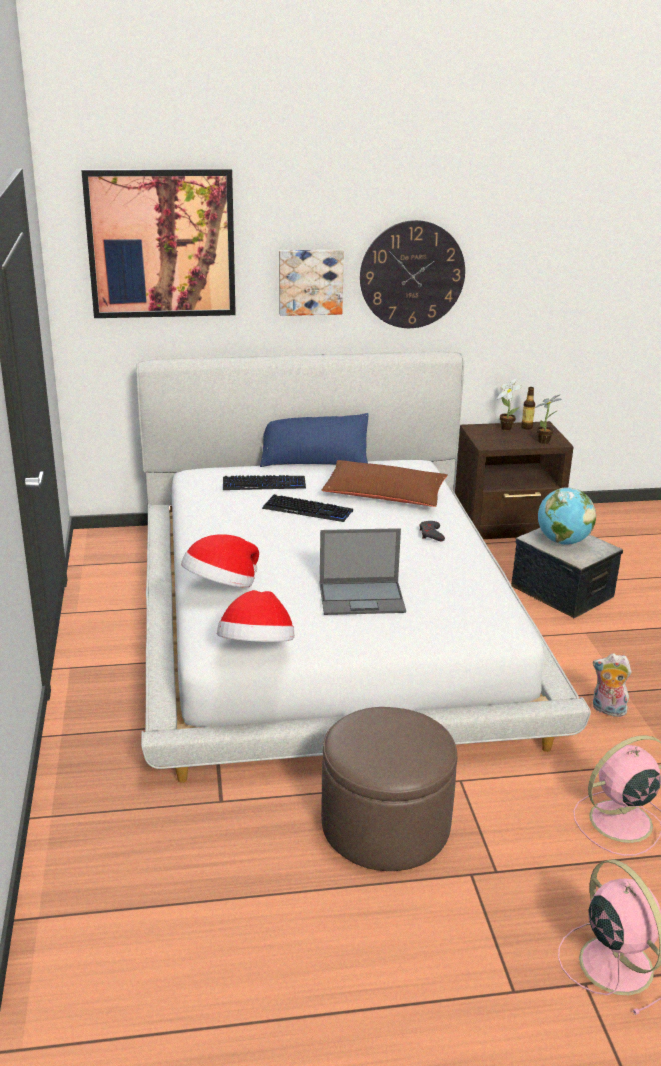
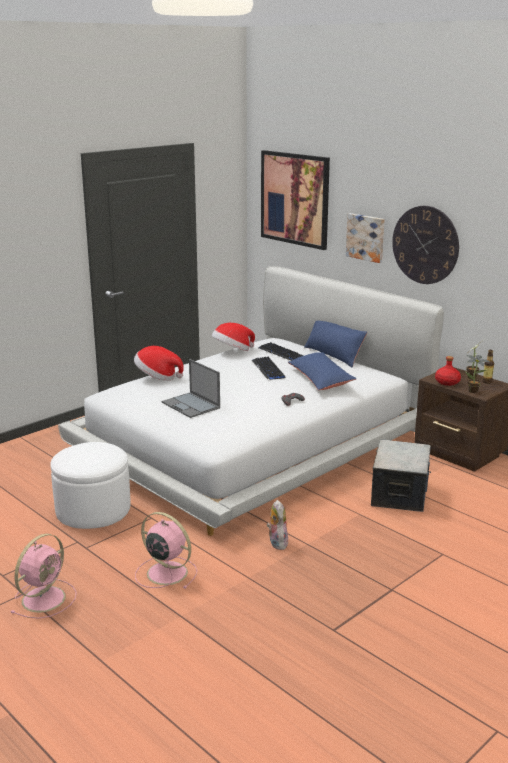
camera: 55 degrees right, 5 degrees down
(257, 649) = (111, 399): hat -> hat (232, 351)
(384, 495) = (320, 379): brown pillow -> blue pillow
(385, 825) = (93, 509): brown ottoman -> white ottoman
(505, 442) = (447, 382): none -> red bottle
(562, 542) = (400, 453): globe -> none

